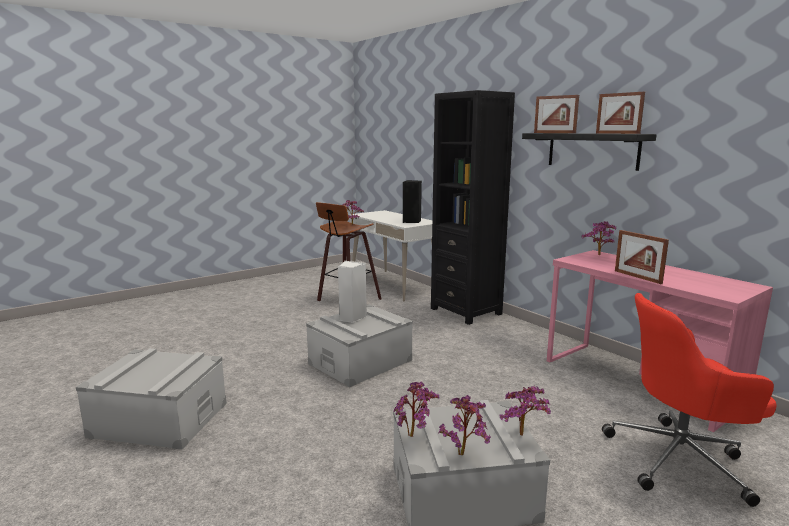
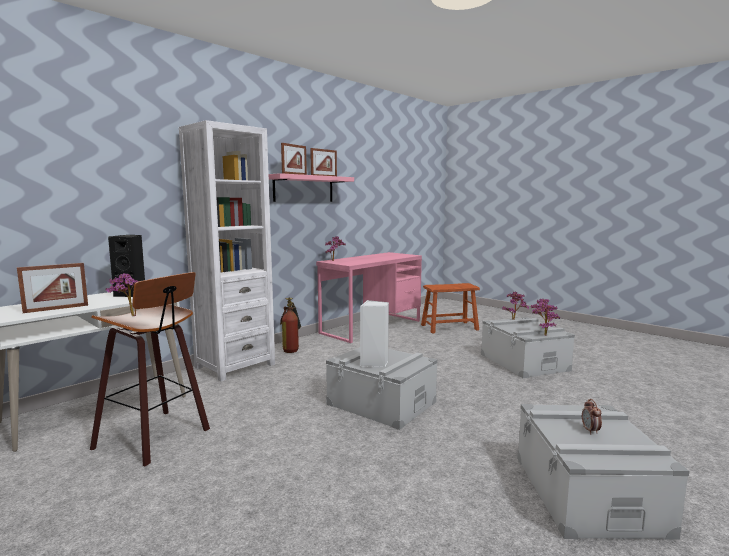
camera: 100 degrees left, 5 degrees down
(156, 370) = (590, 430): none -> alarm clock
(466, 311) = (235, 366): black bookcase -> white bookcase
(517, 331) = (292, 349): none -> fire extinguisher
(592, 150) = (303, 189): black shelf -> pink shelf
(637, 277) = (386, 259): picture frame -> picture frame (56, 309)
(680, 459) = (449, 327): red office chair -> brown stool

